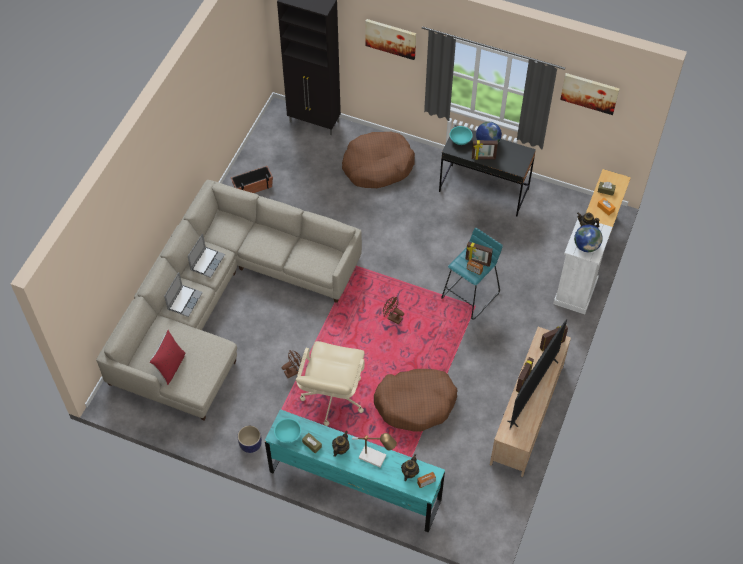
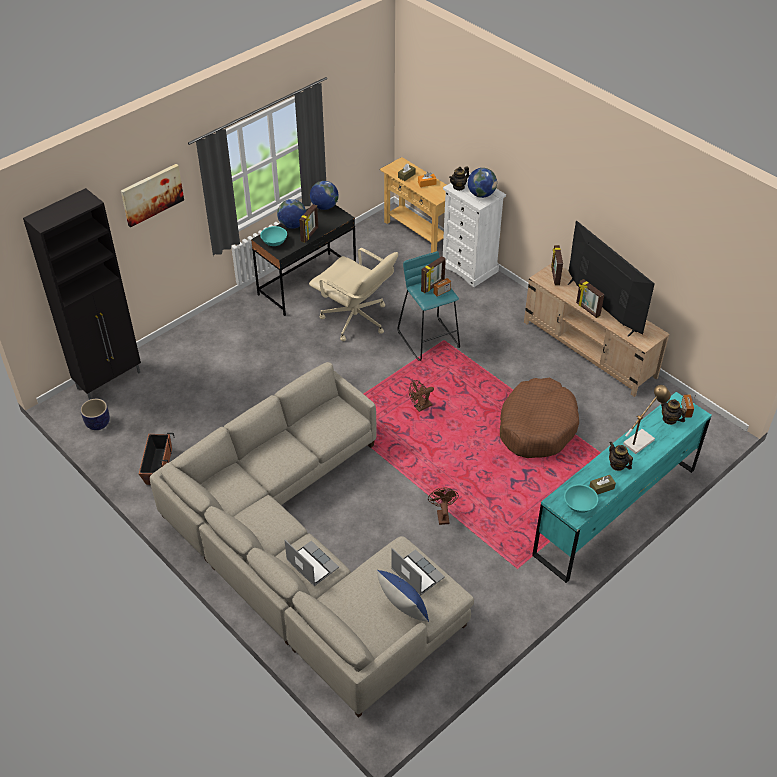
camera: 65 degrees left, 10 degrees down
(170, 366) = (402, 610): red pillow -> blue pillow
(207, 262) = (268, 522): laptop -> laptop (416, 573)
(251, 444) = (521, 589): planter -> planter (98, 423)
(332, 397) = (495, 492): beige office chair -> beige office chair (355, 320)
(377, 166) = (214, 350): brown dog bed -> none
(524, 152) = (324, 206): none -> globe
(589, 93) = (343, 95): picture -> none

